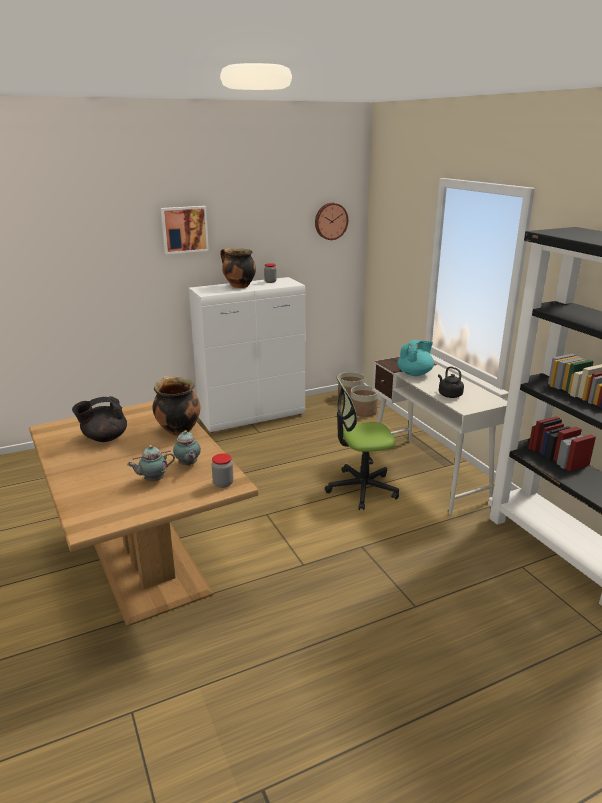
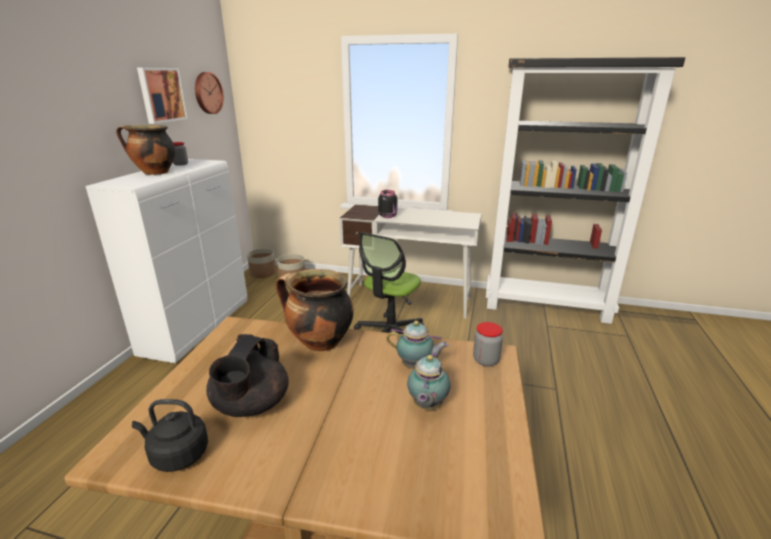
camera: 50 degrees left, 0 degrees up
(184, 229) = (57, 100): picture -> picture (161, 95)
(415, 373) = (388, 216): turquoise teapot -> black jar
(449, 395) = (440, 221): black kettle -> black kettle (177, 455)

